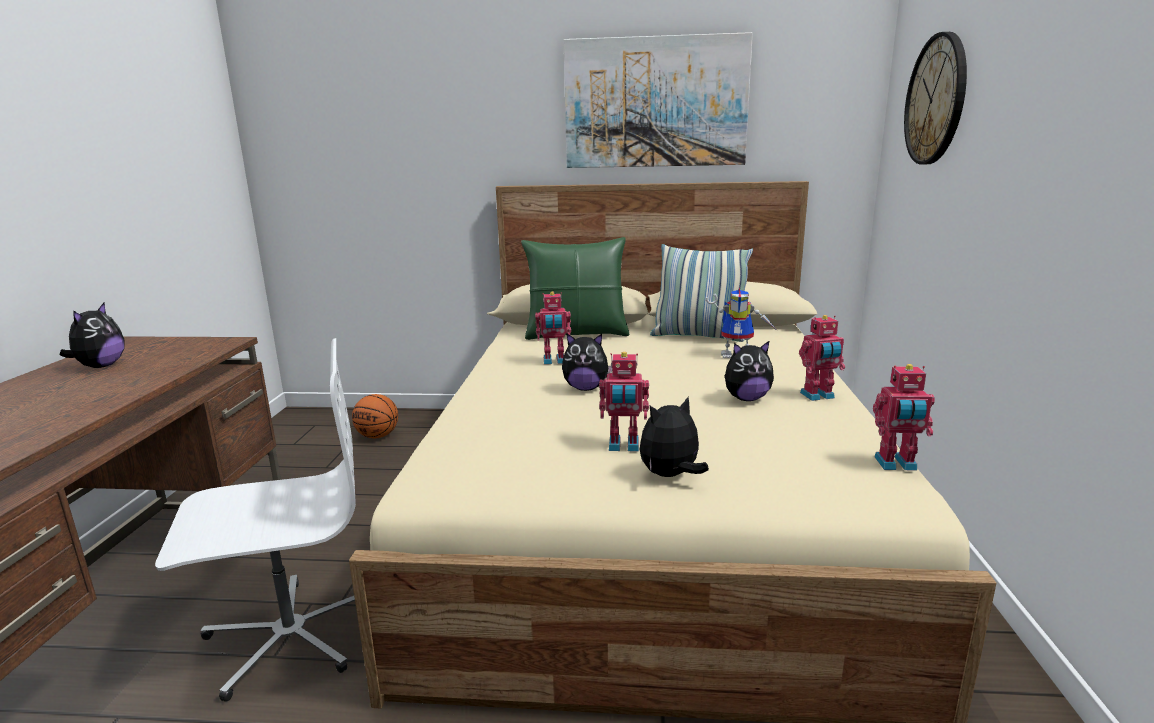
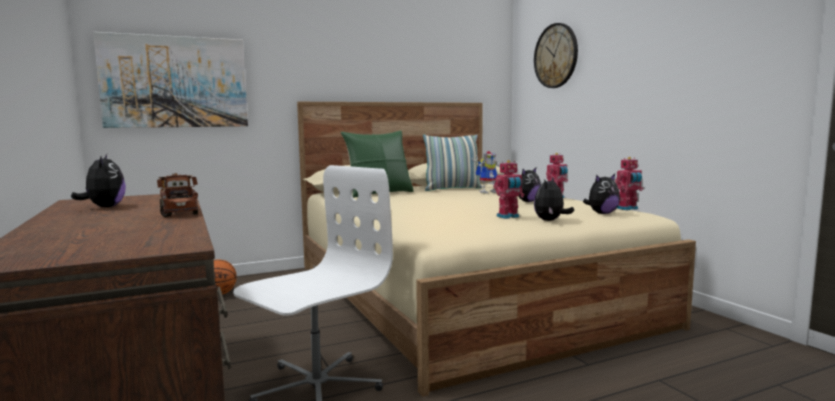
camera: 30 degrees left, 10 degrees down
(120, 393) = (178, 211): none -> toy truck
(554, 361) = (395, 201): toy robot -> none
(586, 388) = (441, 205): plush toy -> plush toy (602, 213)
(655, 103) = (397, 53): picture -> picture (175, 82)

